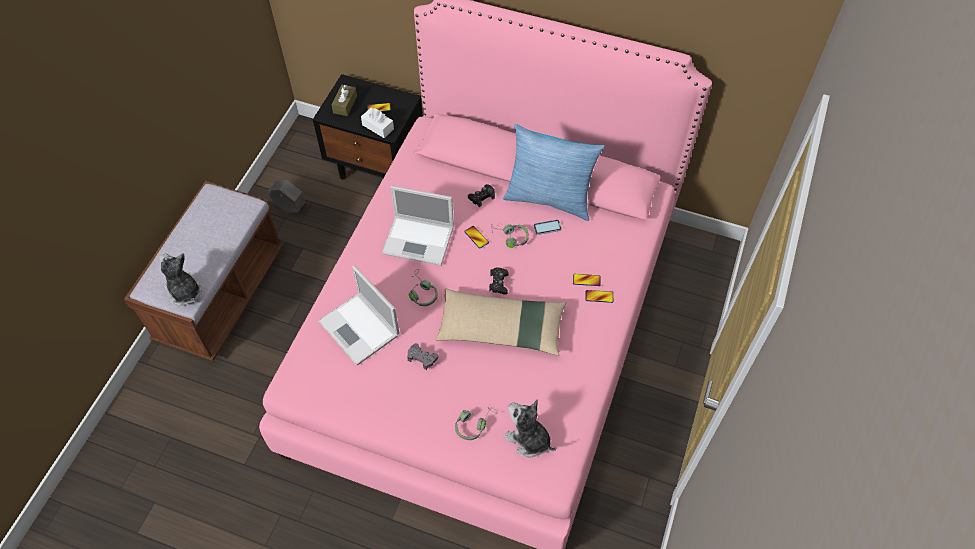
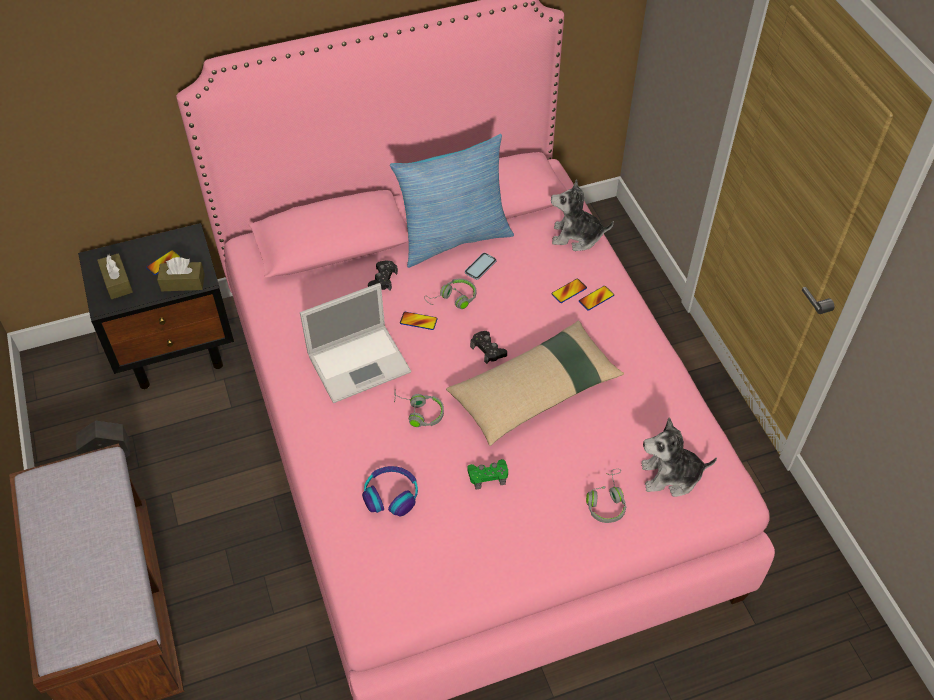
camera: 40 degrees left, 5 degrees down
(184, 292) = (116, 614): plush toy -> plush toy (576, 236)
(360, 329) = (391, 495): laptop -> headphones
(378, 127) = (183, 282): white tissue box -> brown tissue box
(422, 358) = (488, 476): grey game controller -> green game controller

